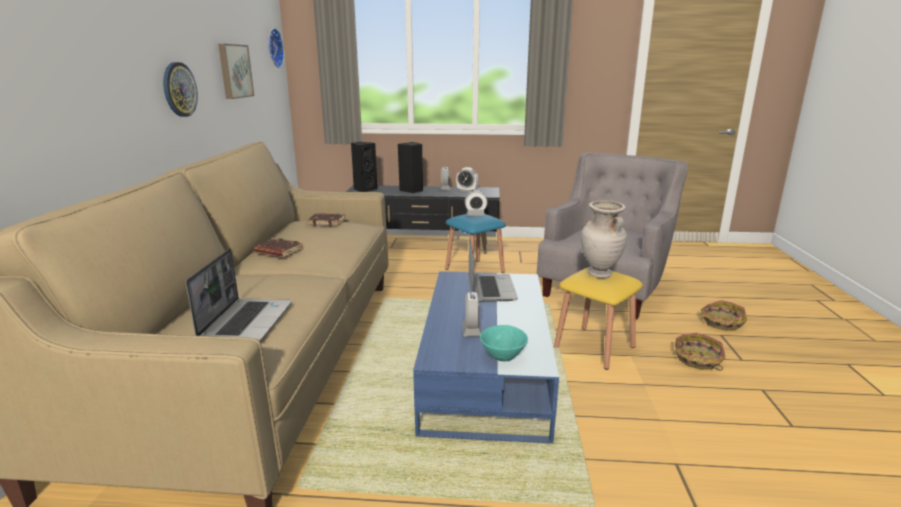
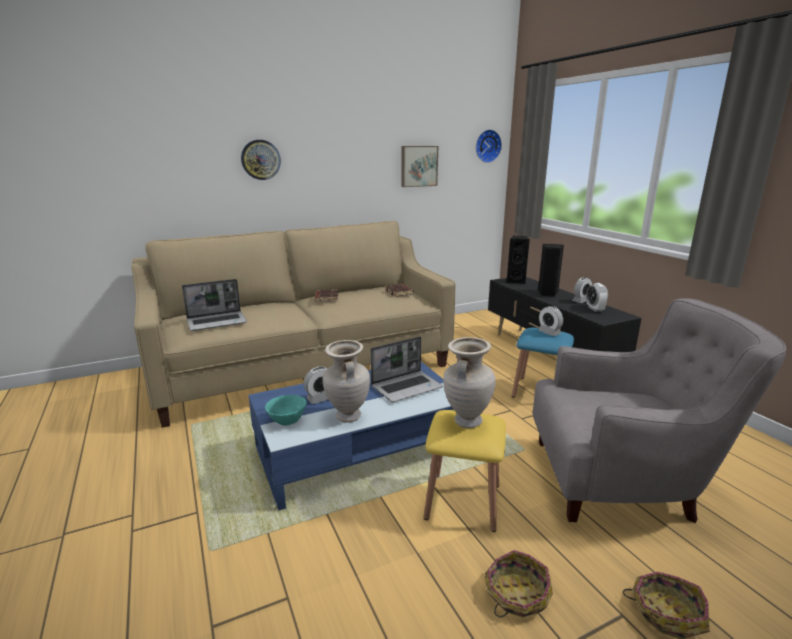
camera: 60 degrees right, 0 degrees up
(179, 89) = (345, 179): wall clock -> wall clock (260, 160)
(521, 325) = (347, 416): none -> beige vase

